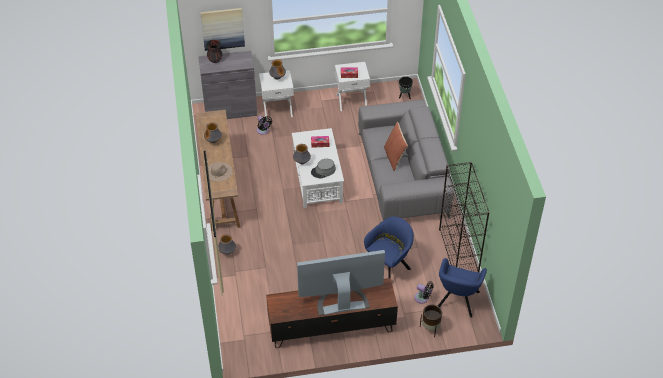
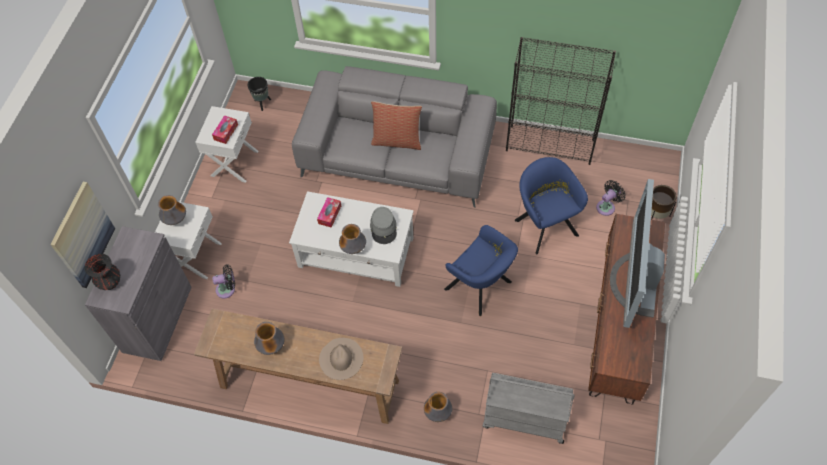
camera: 65 degrees left, 10 degrees up
(240, 294) = (524, 420): none -> grey cart
(457, 301) = (624, 174): blue armchair -> blue armchair (481, 288)

